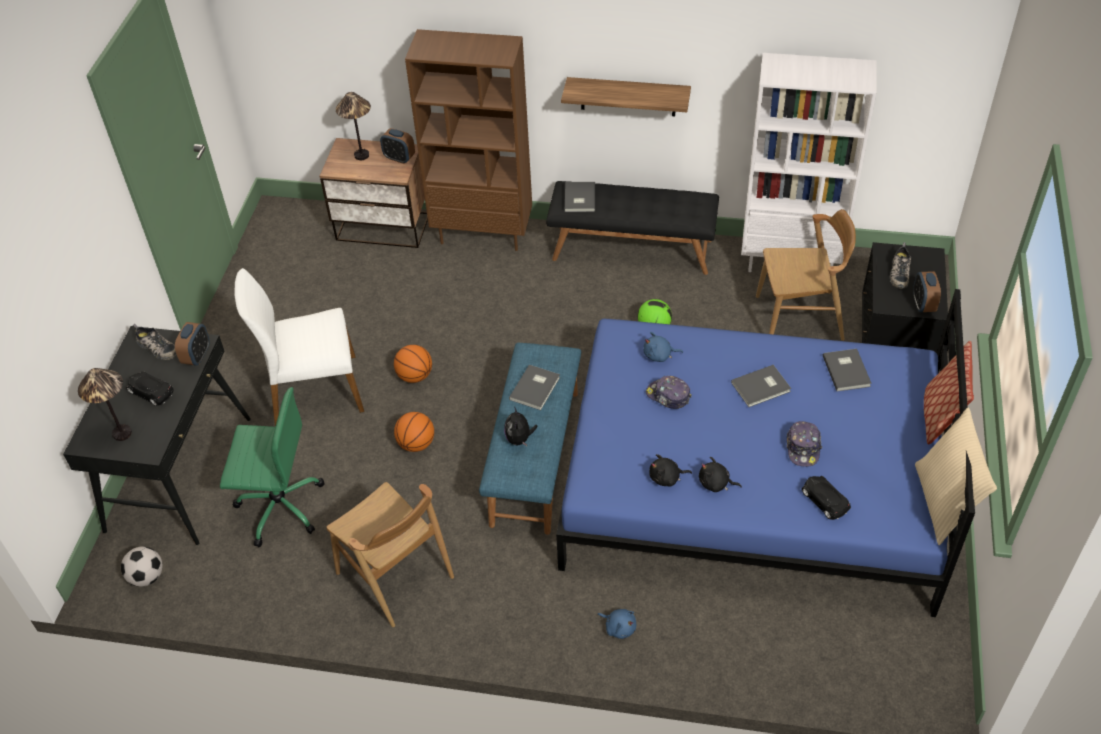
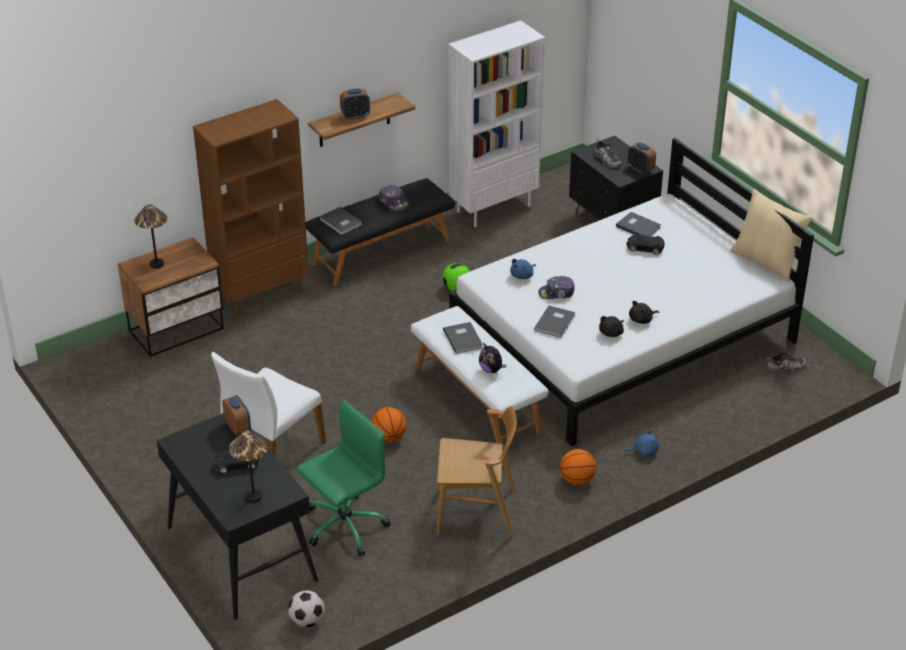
camera: 45 degrees left, 10 degrees down
(156, 348) = (199, 440): shoe -> shoe (785, 368)
(399, 158) = (189, 252): alarm clock -> alarm clock (355, 116)
(415, 376) = (332, 402): basketball -> basketball (577, 480)
(536, 457) = (478, 399): blue bench -> white bench
(752, 482) = (623, 336): blue bed -> white bed
(762, 388) = (604, 259): grey book -> grey book (556, 322)
(799, 318) = (539, 236): brown chair -> none
(803, 448) = (665, 276): cap -> cap (393, 202)
(824, 500) = (708, 294): black toy car -> black toy car (644, 248)
(940, 416) = (713, 222): pillow -> none

